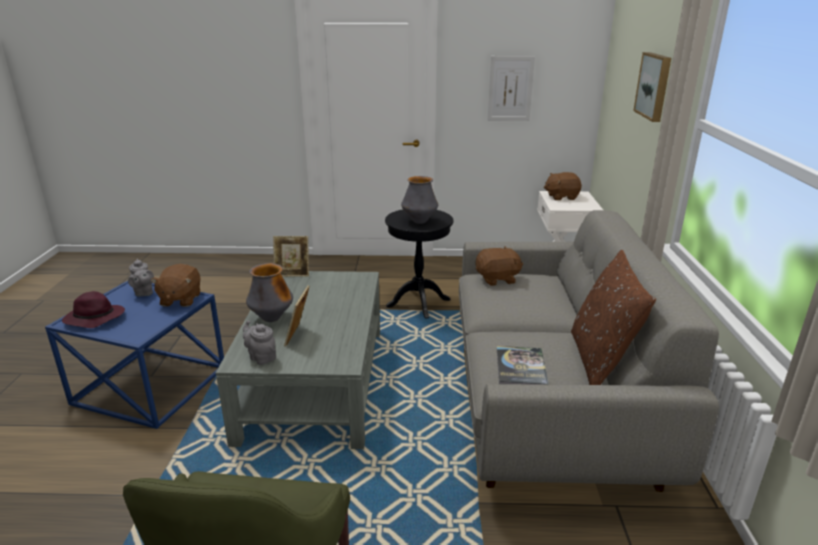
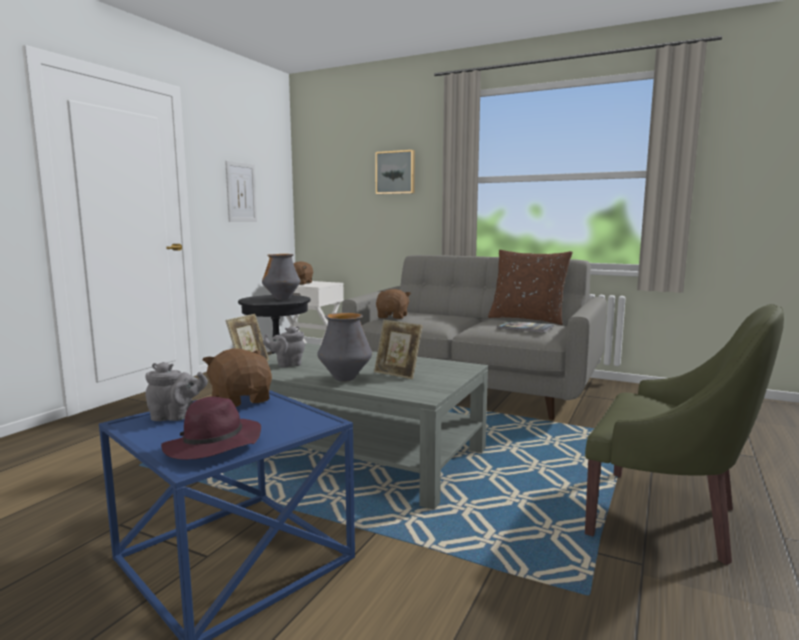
camera: 65 degrees left, 15 degrees down
(180, 299) = (241, 400): brown plush toy -> brown plush toy turned 150 degrees counterclockwise
(261, 357) = (423, 387): grey teapot -> grey teapot (287, 364)

